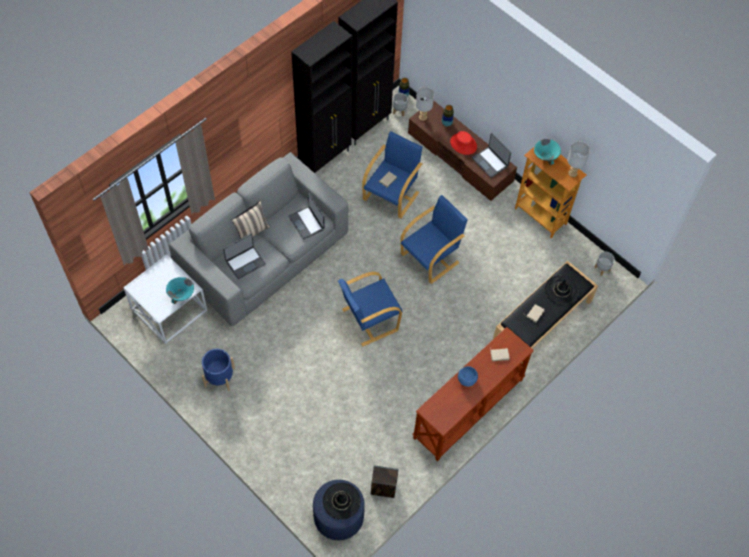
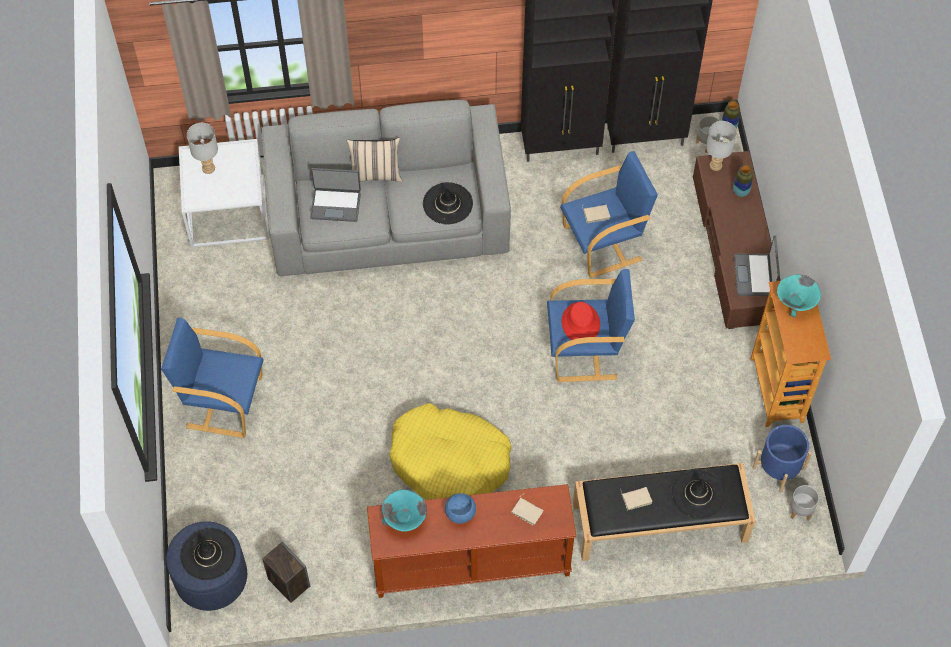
camera: 40 degrees right, 0 degrees up
(181, 294) = (233, 195): turquoise bowl -> turquoise bowl (404, 518)
(219, 377) = (217, 325): blue planter -> blue planter (778, 468)
(307, 223) = (447, 204): laptop -> black hat
(368, 320) = (443, 374): blue armchair -> blue armchair (223, 401)
(411, 363) = (449, 461): none -> yellow dog bed
(463, 144) = (739, 231): red hat -> red hat (580, 323)
(572, 173) = (812, 345): grey table lamp -> grey table lamp (208, 168)

